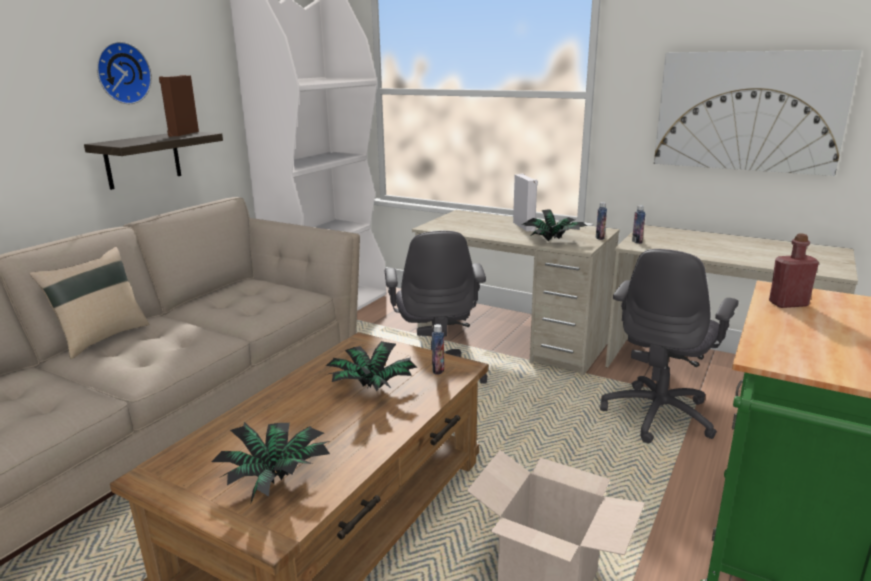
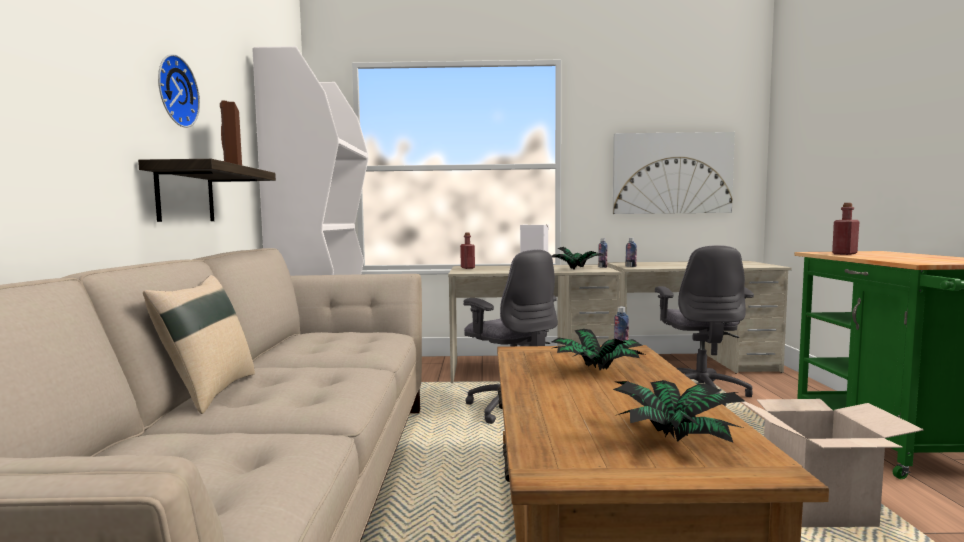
camera: 30 degrees left, 15 degrees down
(457, 217) = (467, 268): none -> red bottle

